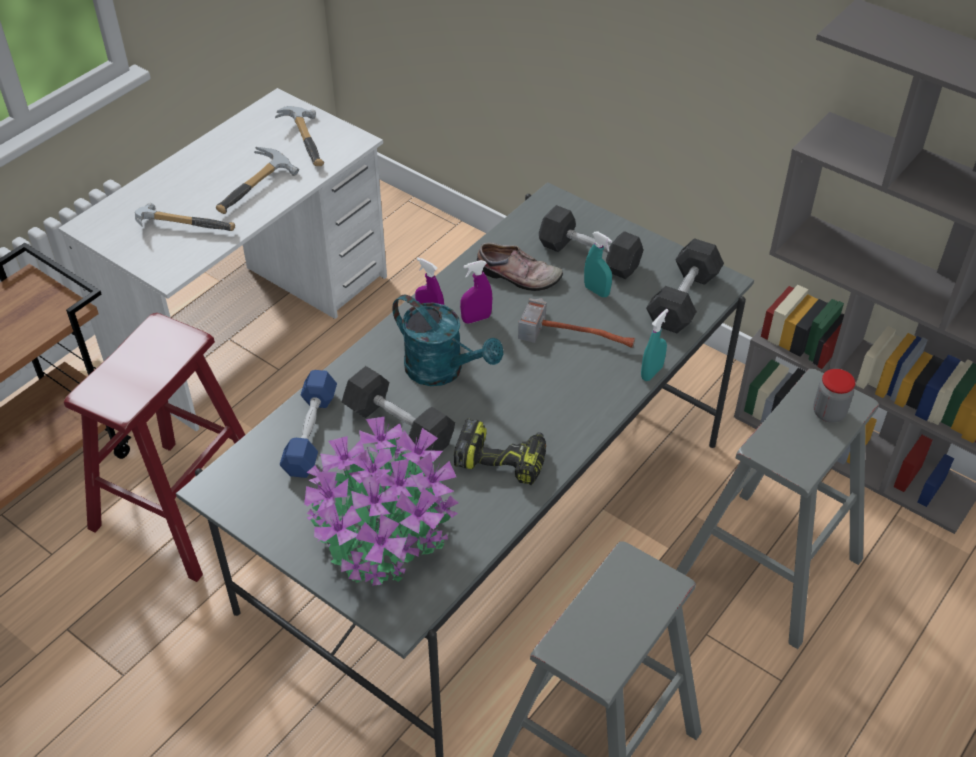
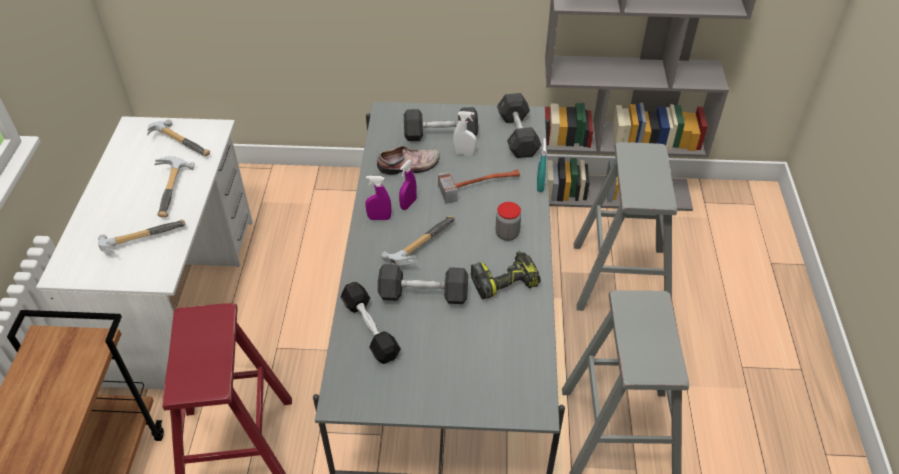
camera: 35 degrees left, 0 degrees up
(310, 433) = (370, 329): blue dumbbell -> black dumbbell
(381, 534) = (476, 366): potted plant -> none
(443, 371) = (418, 246): turquoise watering can -> hammer
(596, 291) = (464, 153): turquoise spray bottle -> white spray bottle
(829, 413) = (648, 162): jar -> jar (507, 234)

